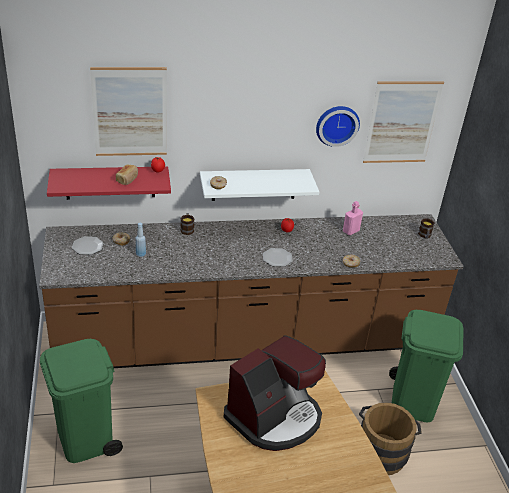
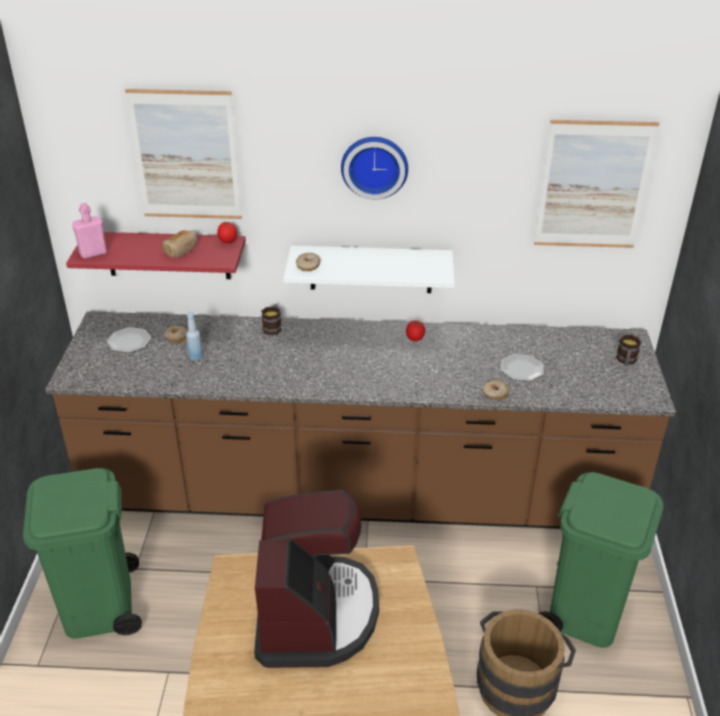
camera: 15 degrees right, 0 degrees up
(275, 417) = (314, 614): coffee machine -> coffee machine turned 60 degrees counterclockwise
(277, 258) = (387, 378): plate -> plate (522, 369)
(336, 124) = (490, 184): wall clock -> wall clock (374, 165)
(351, 231) = (511, 346): pink bottle -> pink bottle (93, 253)

